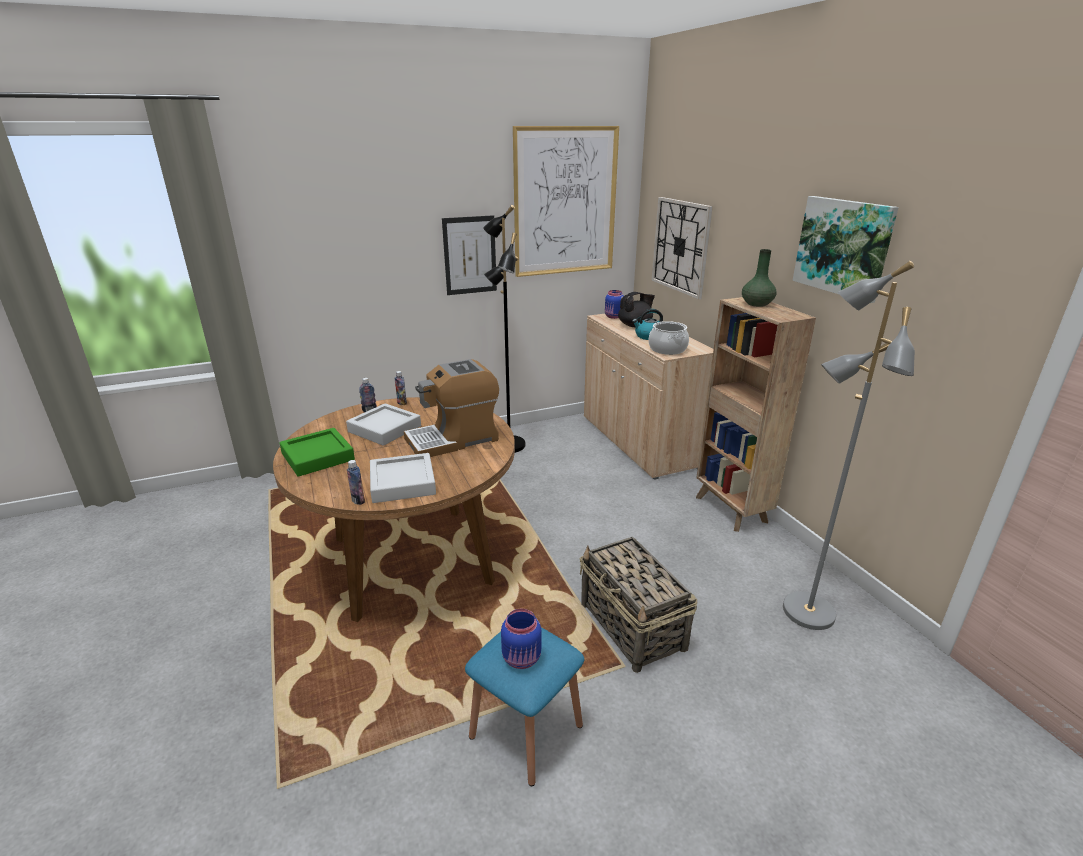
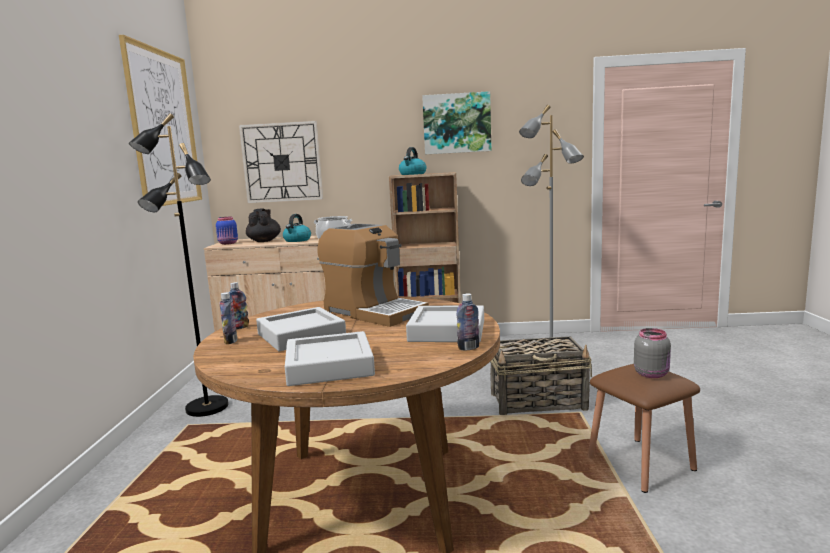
camera: 65 degrees left, 15 degrees down
(318, 457) = (329, 366): green tray -> grey tray
(453, 439) = (373, 312): coffee machine -> coffee machine turned 45 degrees counterclockwise
(470, 255) = (108, 181): picture -> none
(522, 659) = (652, 374): blue jar -> grey jar
(526, 731) = (640, 463): blue stool -> brown stool
(757, 304) = (412, 174): green vase -> kettle

